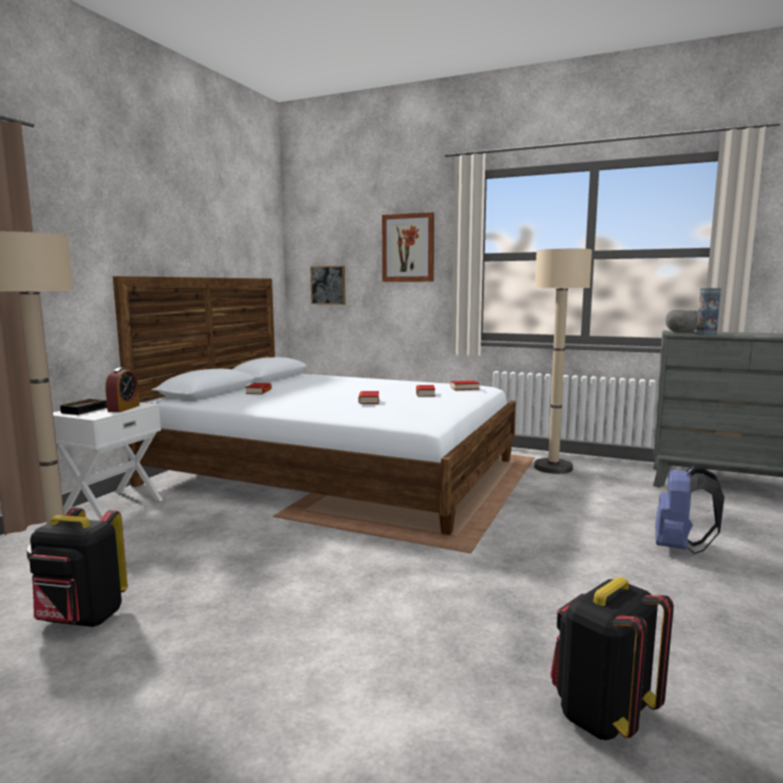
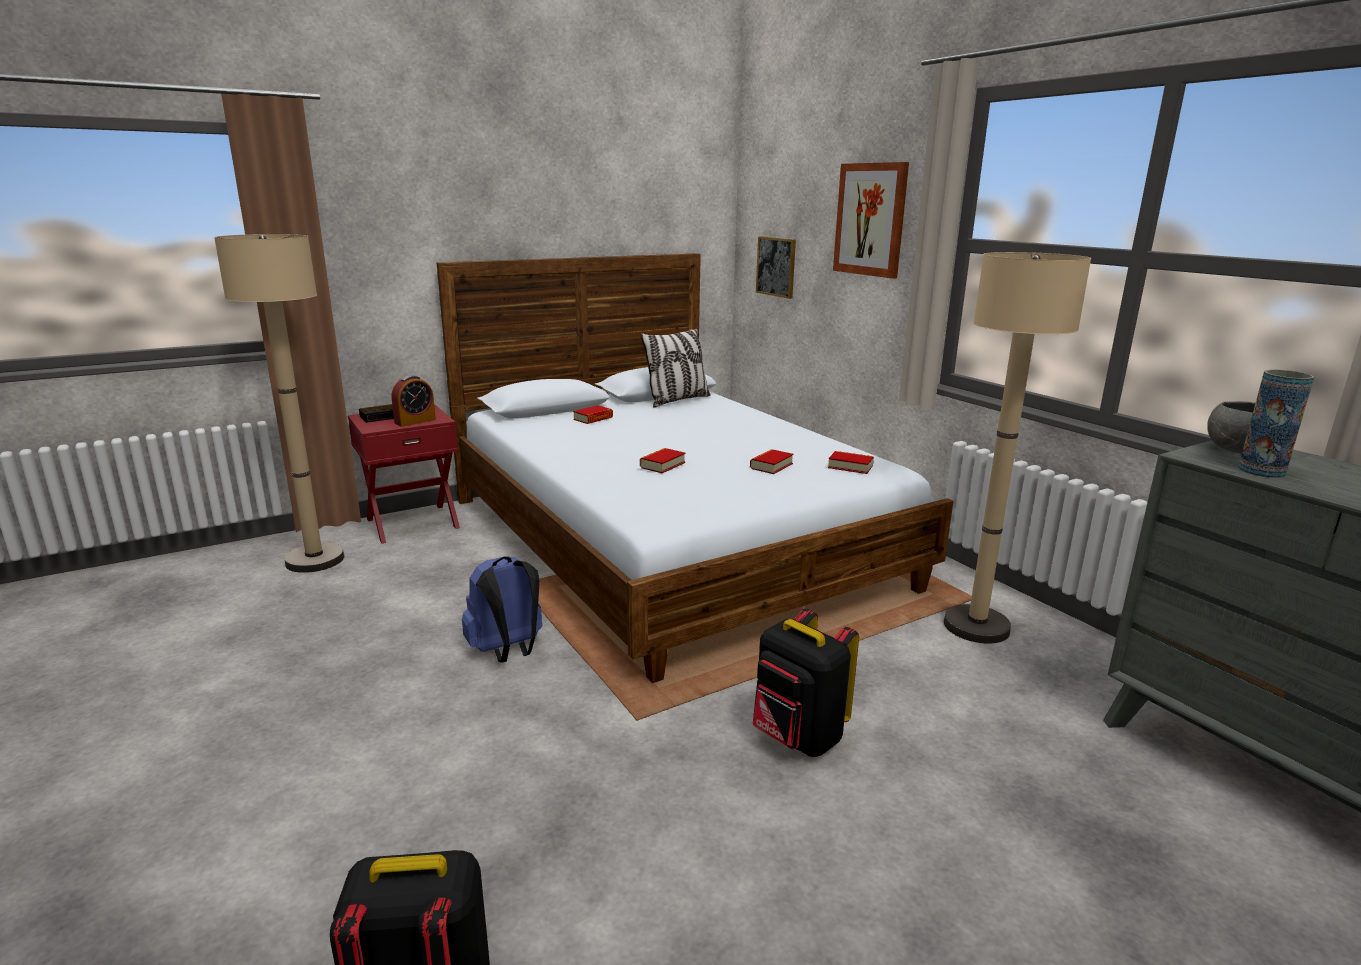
camera: 35 degrees right, 10 degrees up
(81, 619) = (234, 643): black backpack -> black backpack (797, 738)
(112, 506) = (412, 523): white nightstand -> red nightstand
(291, 378) = (677, 400): none -> pillow
(679, 547) = (942, 848): blue backpack -> blue backpack (507, 651)

